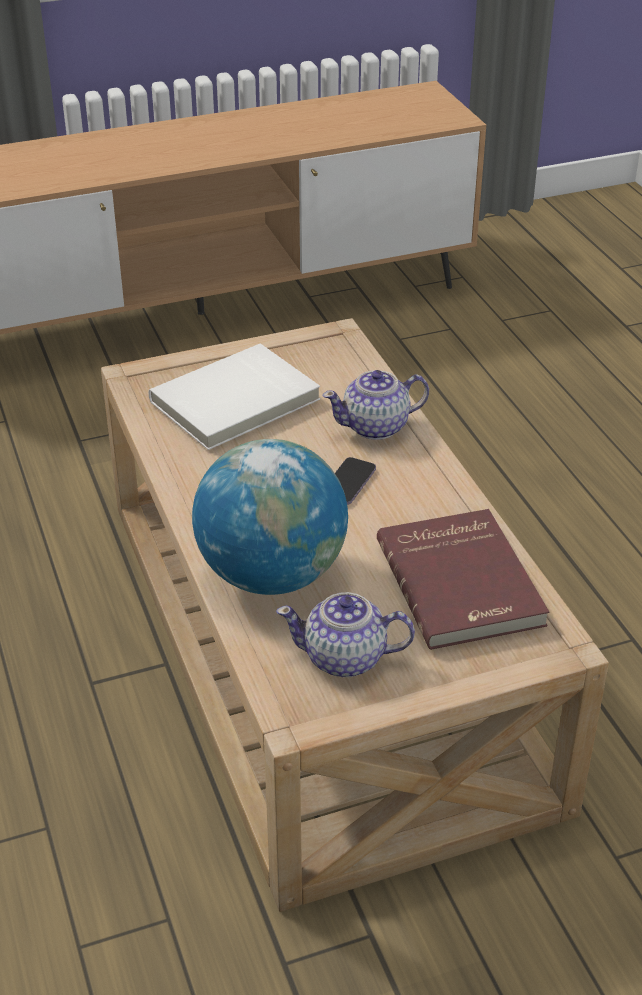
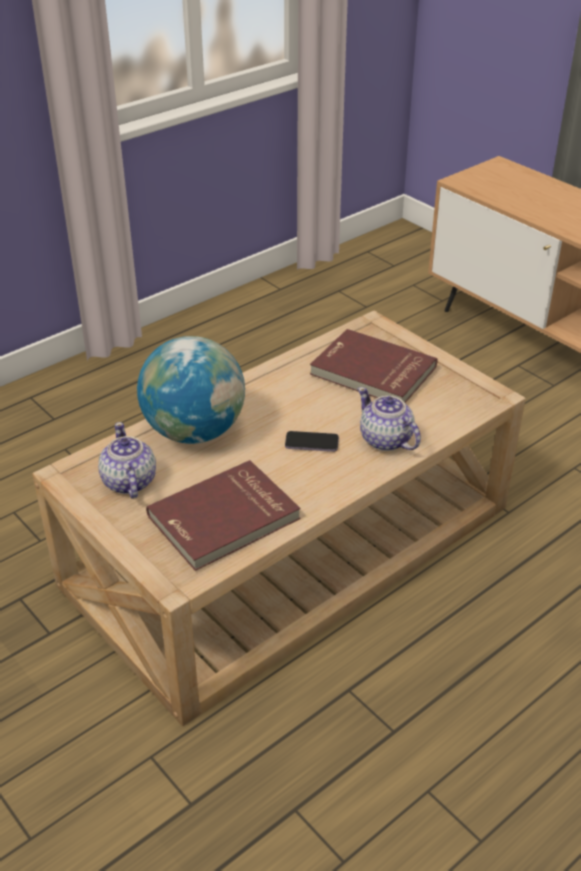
camera: 70 degrees right, 0 degrees up
(237, 402) = (372, 372): white book -> red book

